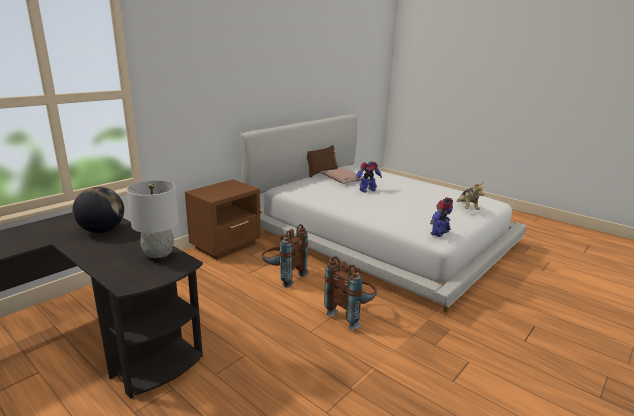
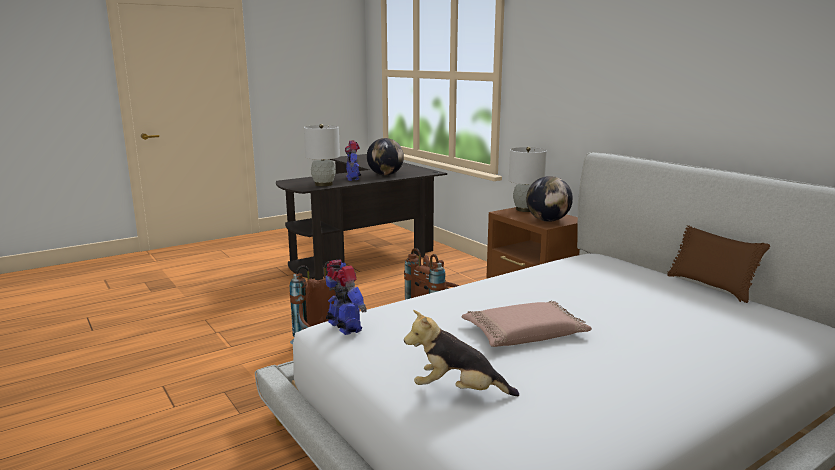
camera: 105 degrees right, 5 degrees down
(204, 192) = (525, 209): none -> white table lamp
(237, 187) = (547, 220): none -> globe
(342, 179) = (660, 295): beige pillow -> beige pillow (525, 331)
(367, 190) = (583, 305): toy robot -> toy robot (353, 178)

